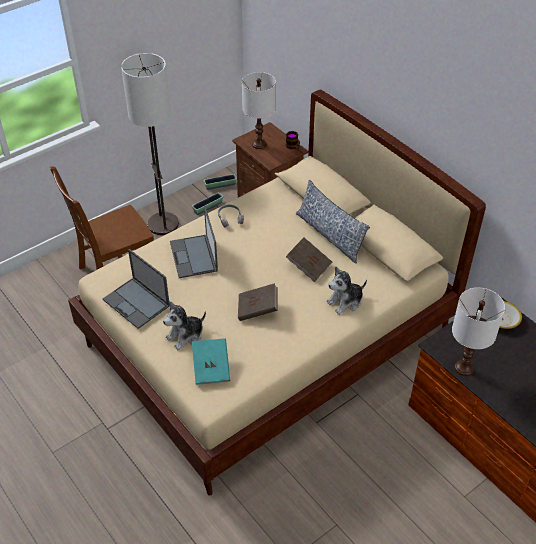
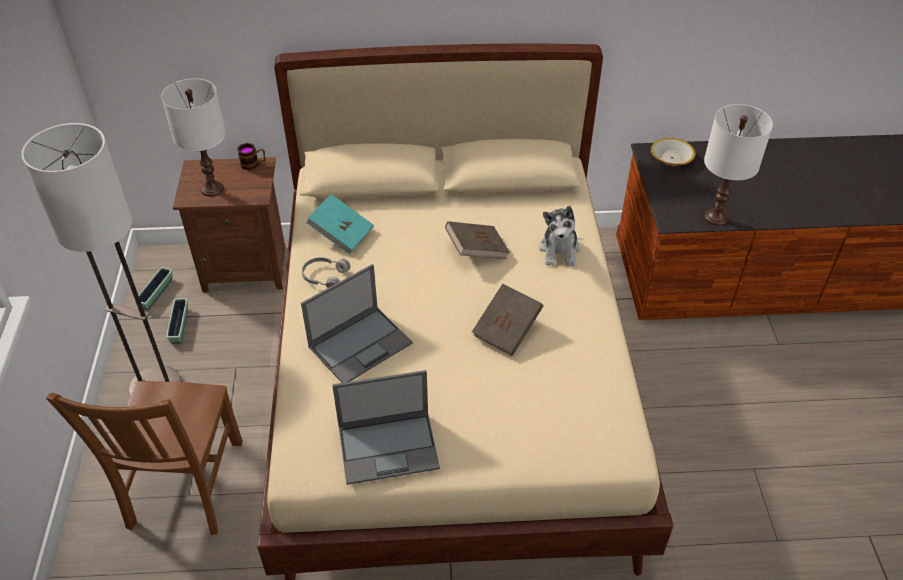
camera: 55 degrees left, 0 degrees up
(186, 336) = (493, 423): plush toy -> none
(194, 257) = (361, 344): laptop -> laptop turned 60 degrees counterclockwise
(211, 368) = (569, 424): turquoise book -> turquoise book (341, 234)
(329, 235) = (443, 208): pillow -> none

